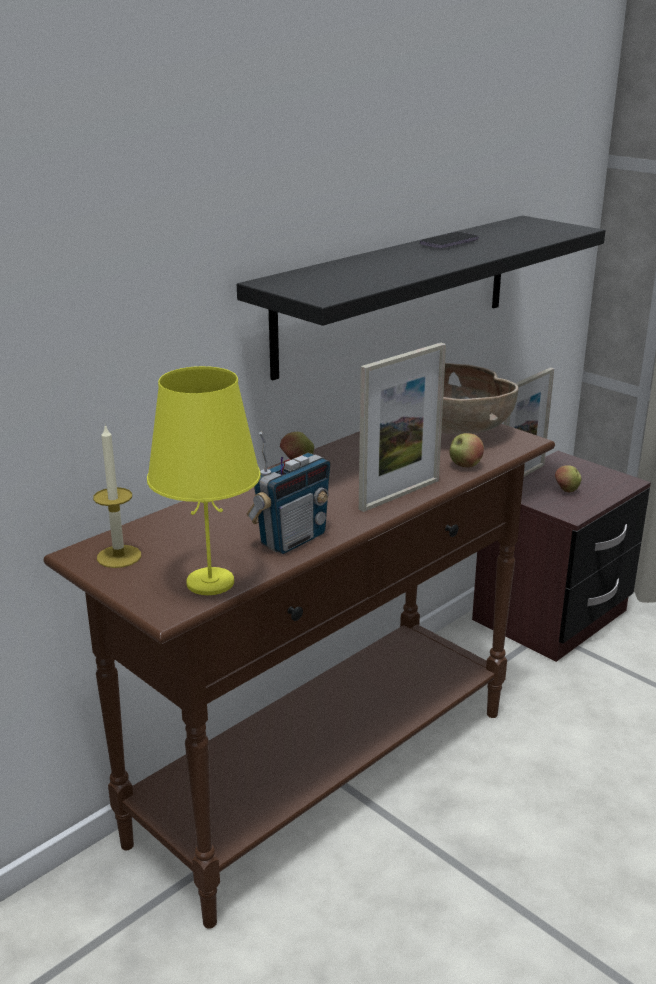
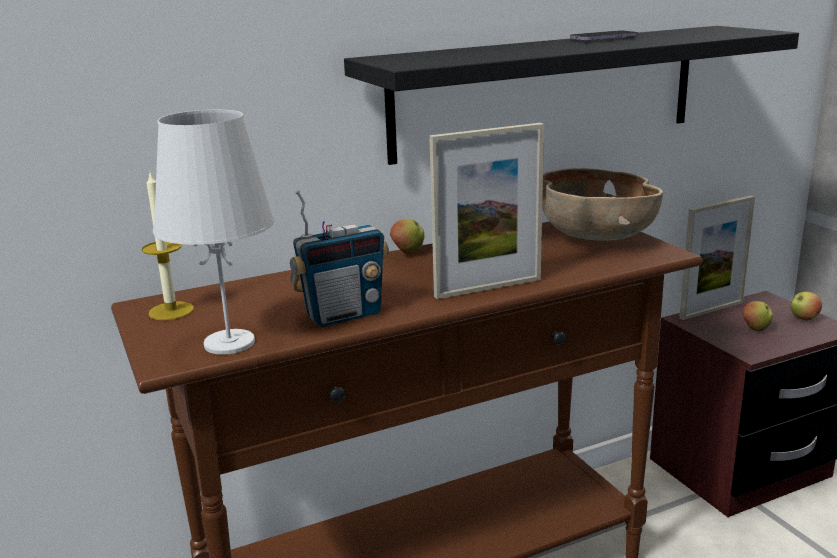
camera: 20 degrees right, 5 degrees down
(210, 583) = (229, 343): yellow table lamp -> white table lamp
(465, 465) = (581, 269): apple -> apple (804, 319)

